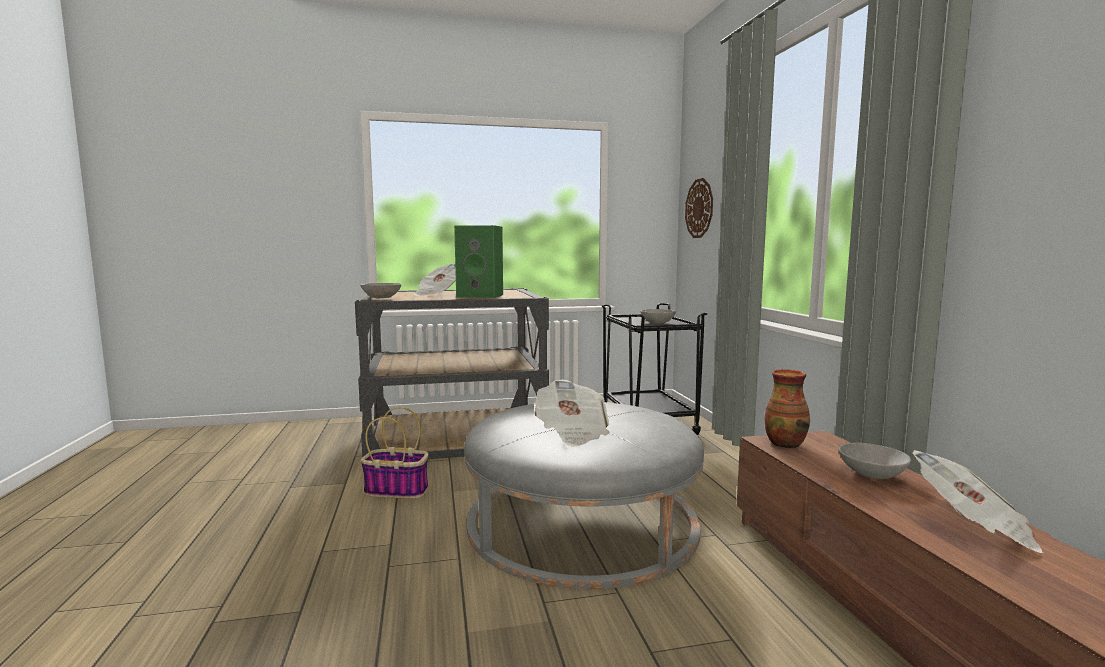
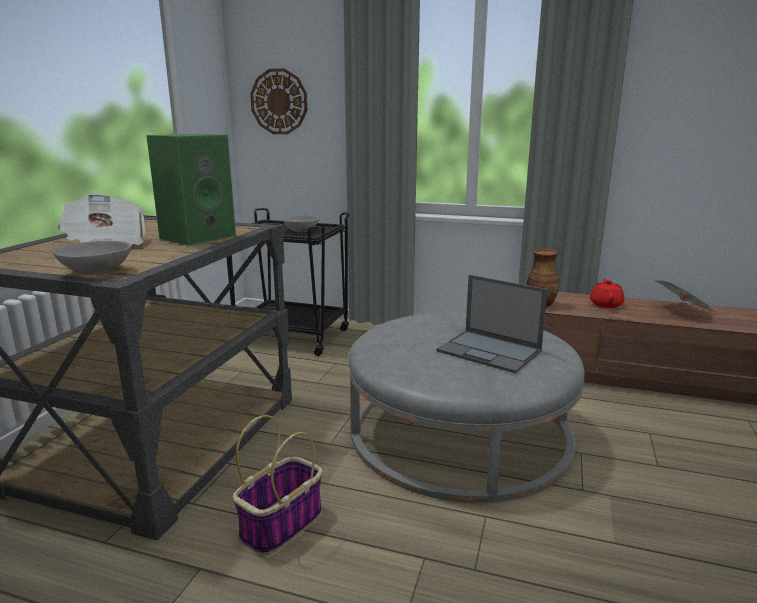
camera: 60 degrees left, 10 degrees up
(572, 432) = (490, 351): newspaper -> laptop
(872, 474) = (606, 304): grey bowl -> red teapot

